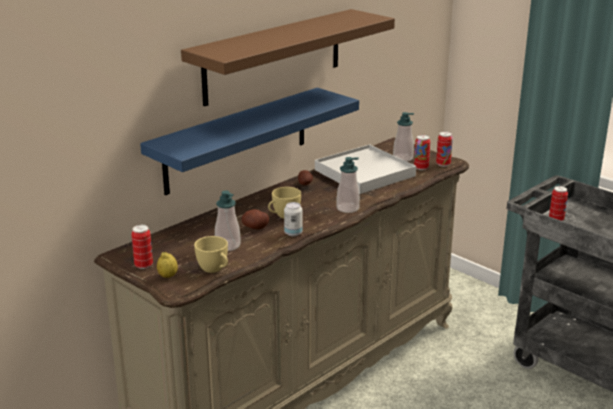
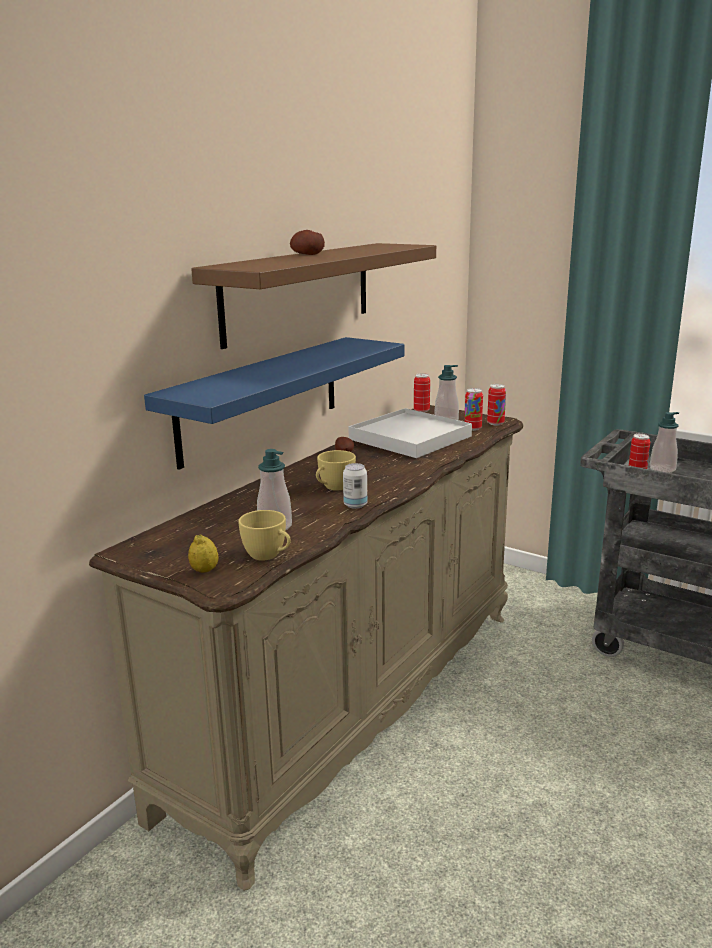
camera: 10 degrees left, 5 degrees down
(143, 265) = (165, 560): can -> can (421, 411)
(255, 227) = (303, 503): potato -> potato (307, 254)
(347, 208) = (410, 473): soap dispenser -> soap dispenser (662, 469)

